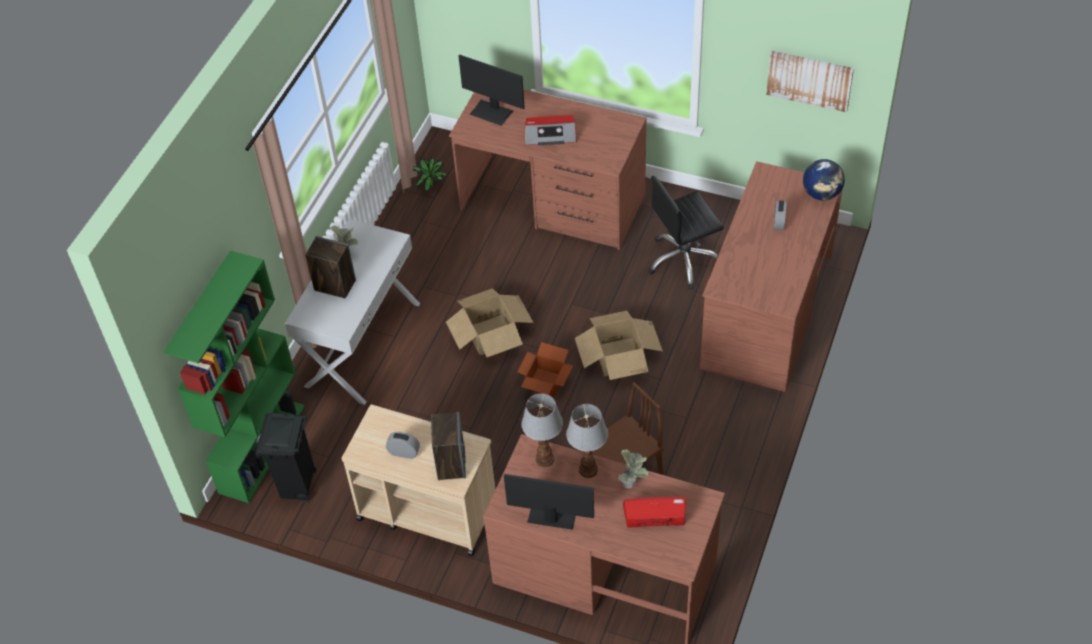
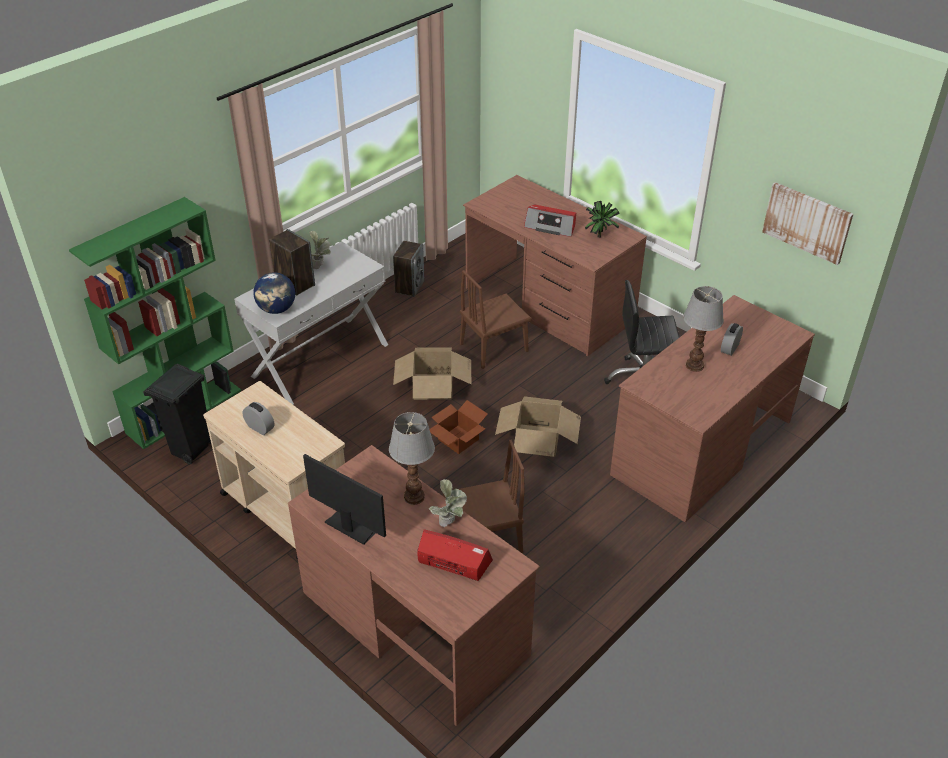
camera: 20 degrees right, 10 degrees down
(431, 187) = (452, 265): potted plant -> potted plant (600, 235)
(450, 463) = (295, 450): speaker -> speaker (409, 287)
(492, 112) = (510, 198): monitor -> none
(525, 270) = (494, 347): none -> brown chair
(545, 459) = (378, 474): table lamp -> table lamp (694, 366)
(821, 194) = (786, 337): globe -> globe (277, 309)

